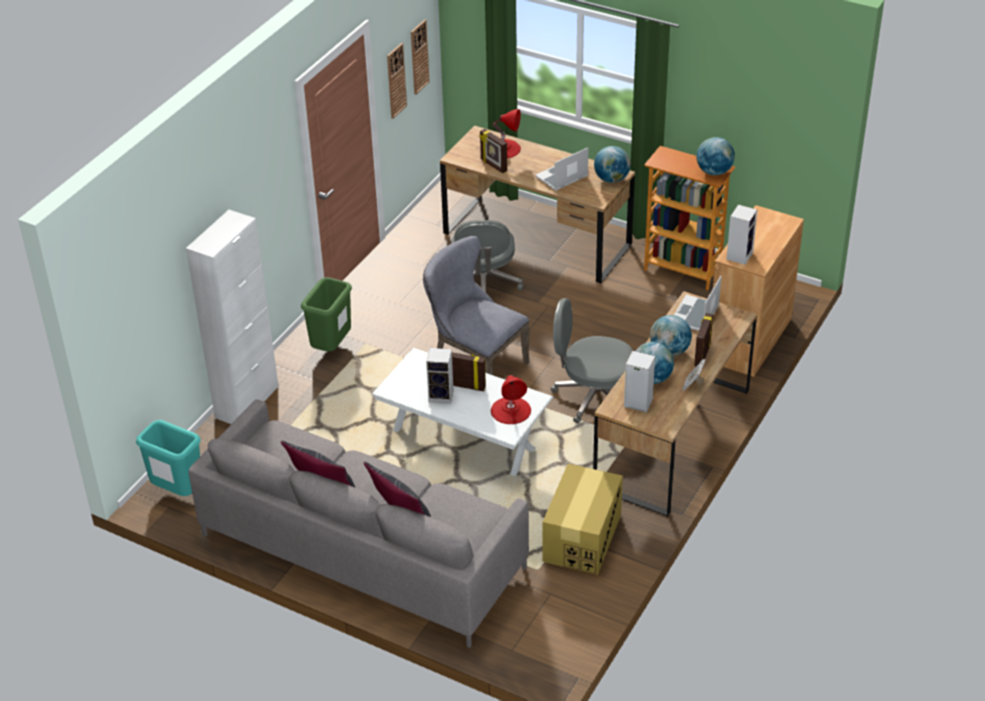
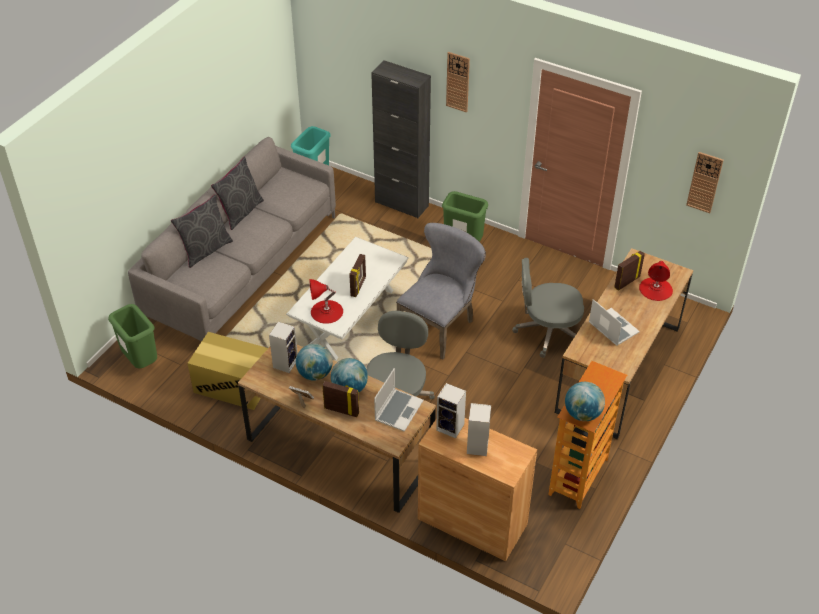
camera: 90 degrees right, 5 degrees up
(247, 402) = (401, 204): white cabinet -> black cabinet
(396, 80) = (664, 171): wall clock -> wall clock (458, 82)
(442, 396) = (348, 273): speaker -> speaker (478, 447)
(547, 635) = (141, 362): none -> green trash can
(612, 179) = (613, 364): globe -> none
(695, 315) = (398, 410): laptop -> laptop turned 90 degrees clockwise

